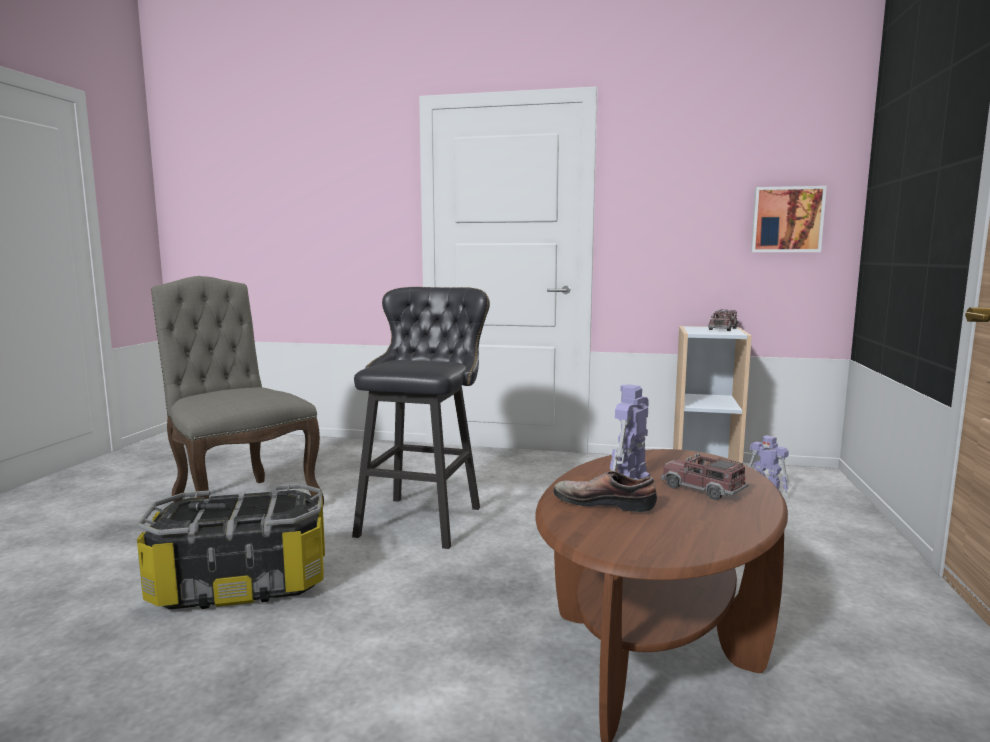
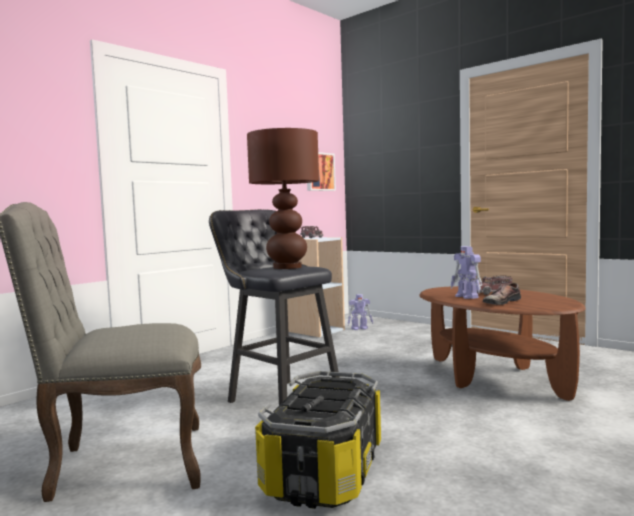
camera: 60 degrees left, 5 degrees down
(417, 365) = (287, 267): none -> brown table lamp

